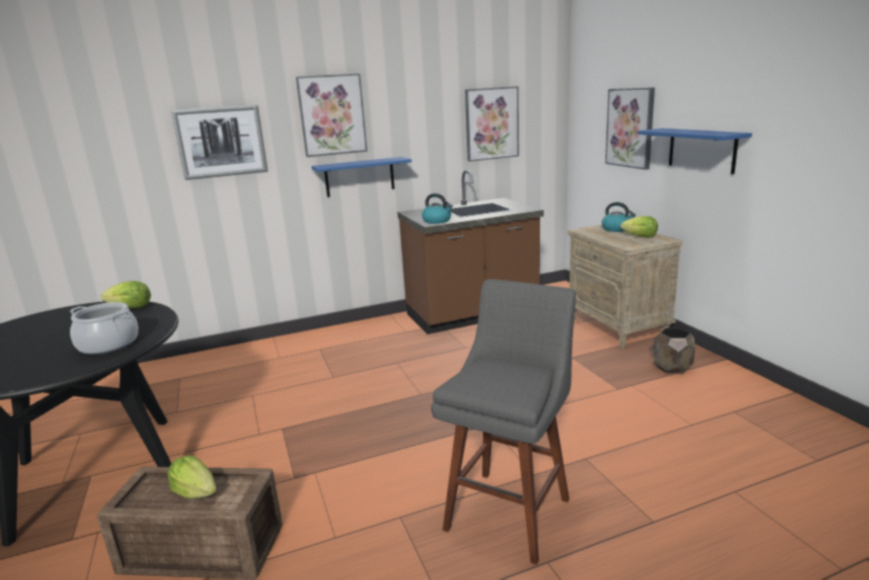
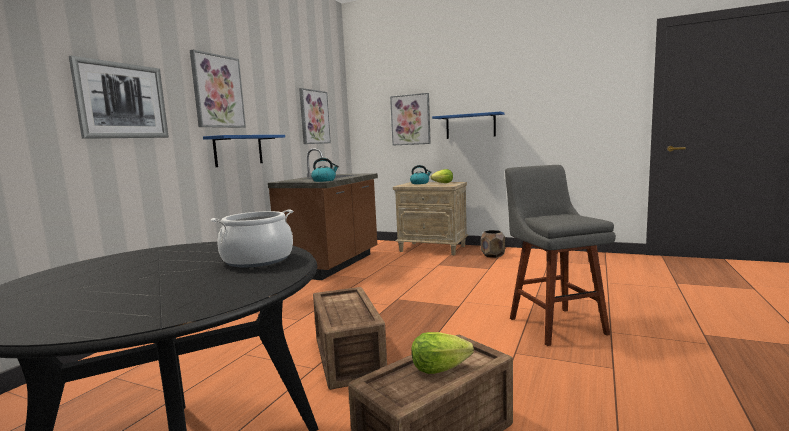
camera: 45 degrees left, 10 degrees down
(131, 308) = (174, 249): lettuce -> none
(290, 437) = (347, 358): none -> crate

